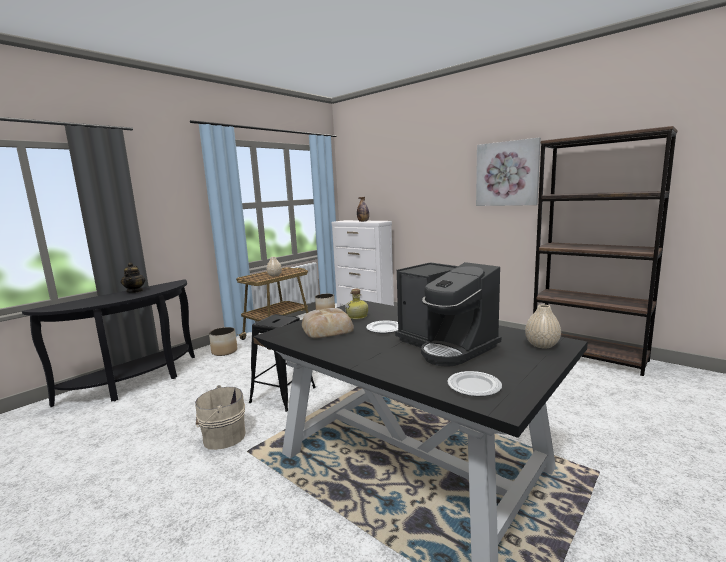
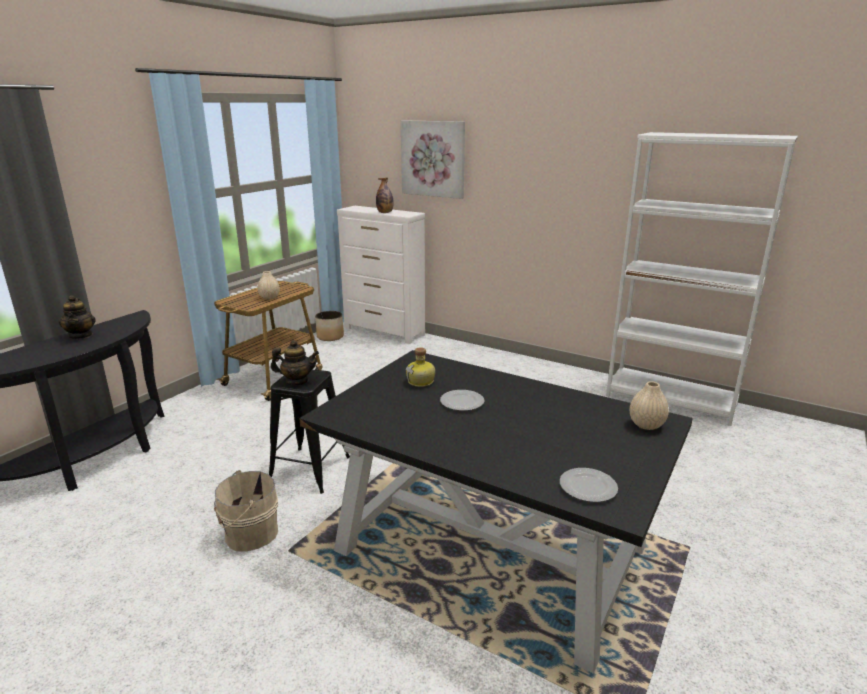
camera: 10 degrees left, 10 degrees up
(224, 351) = (204, 405): planter -> none
(272, 322) = (297, 381): none -> teapot
(328, 328) = (391, 402): bread -> none
(446, 346) = (542, 429): coffee machine -> none
(507, 174) = (587, 165): picture -> picture (433, 159)
(588, 356) = (671, 400): brown bookcase -> white bookcase

